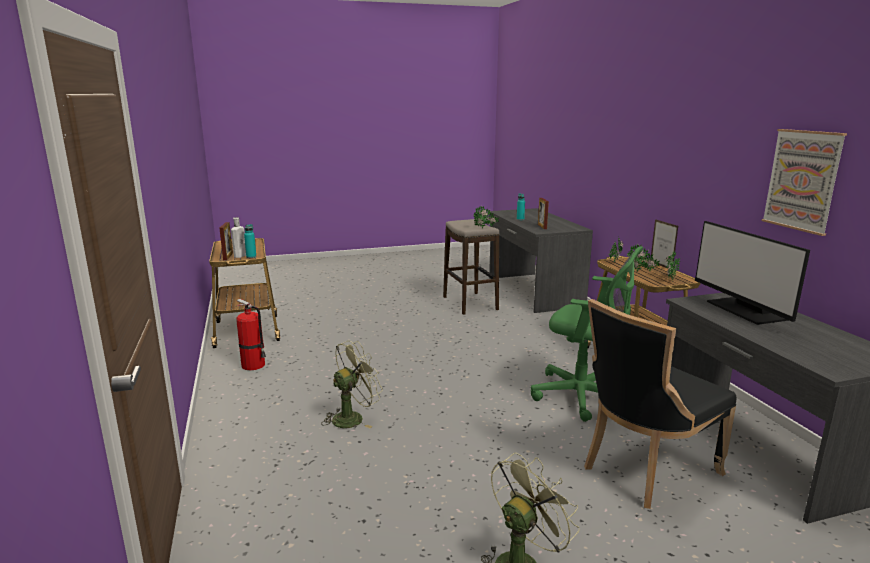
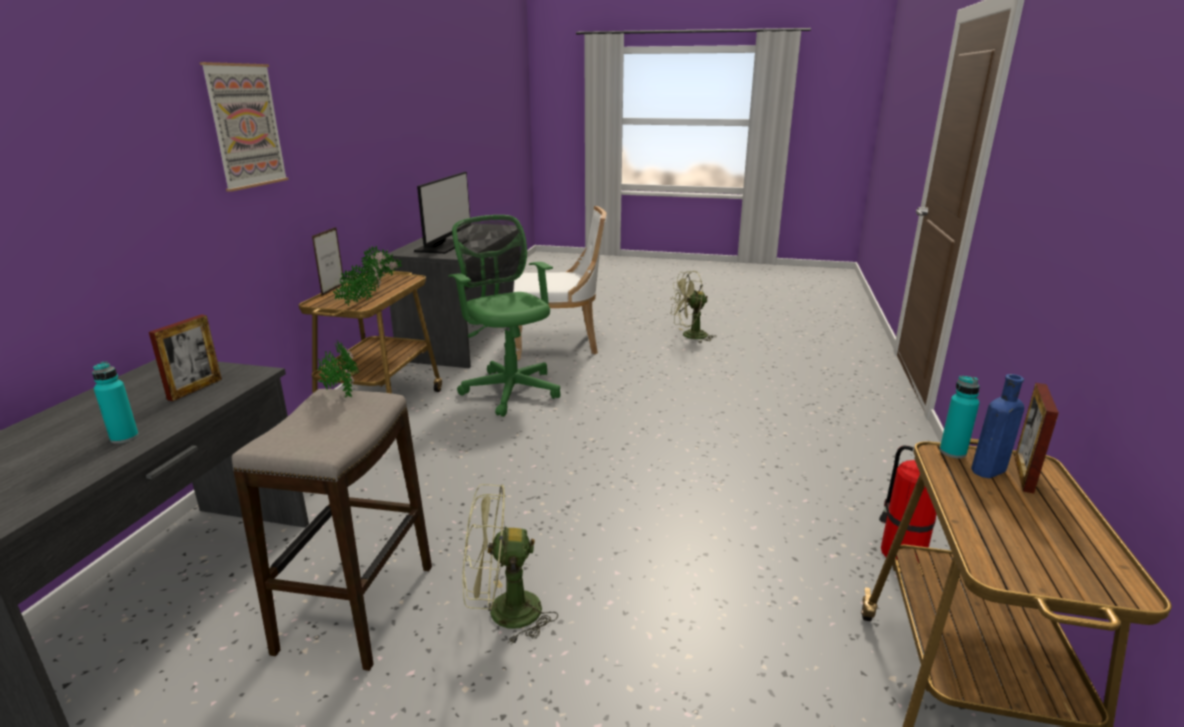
camera: 150 degrees left, 5 degrees up
(241, 255) = (987, 471): white bottle -> blue bottle
(353, 417) = (756, 429): green fan -> green fan (503, 613)
(645, 470) = (559, 345): black chair -> white chair
(802, 180) = (381, 135): picture -> picture (245, 126)

